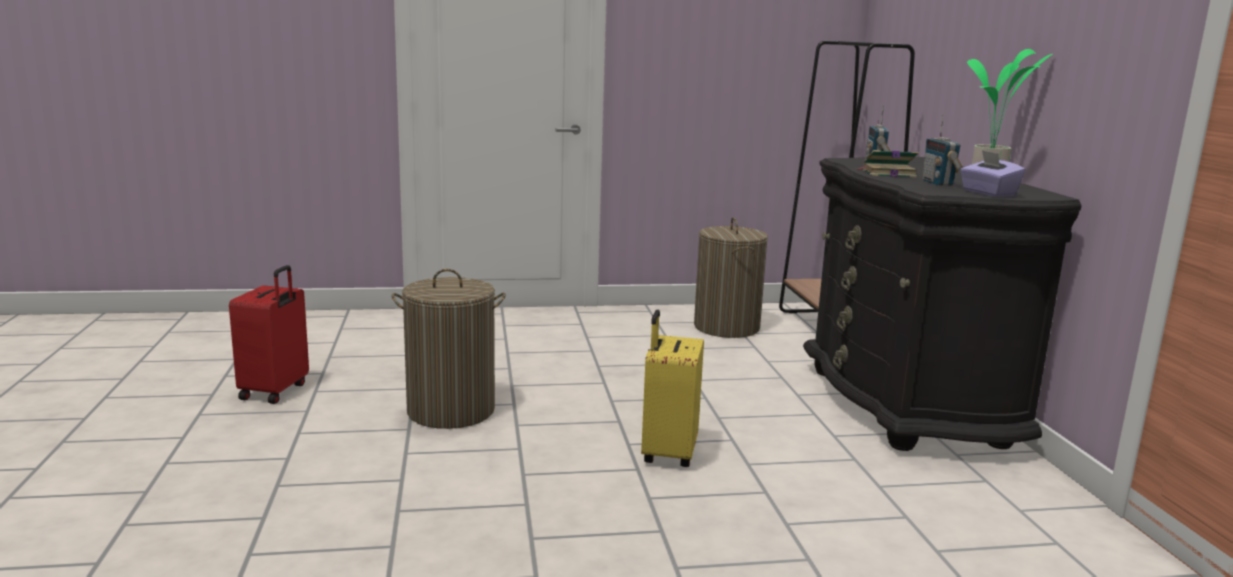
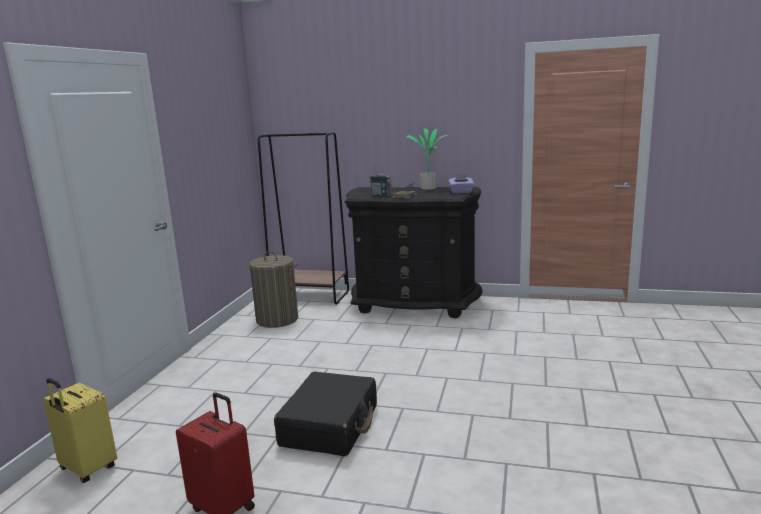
camera: 65 degrees left, 0 degrees up
(451, 411) = (330, 425): laundry basket -> black suitcase
(667, 453) = (433, 367): yellow suitcase -> yellow suitcase (87, 469)
(938, 183) = (434, 194): radio -> none

